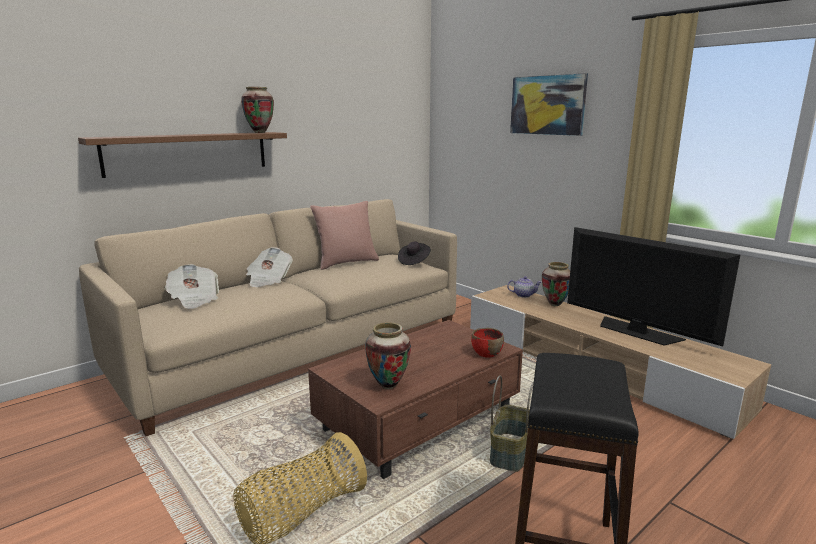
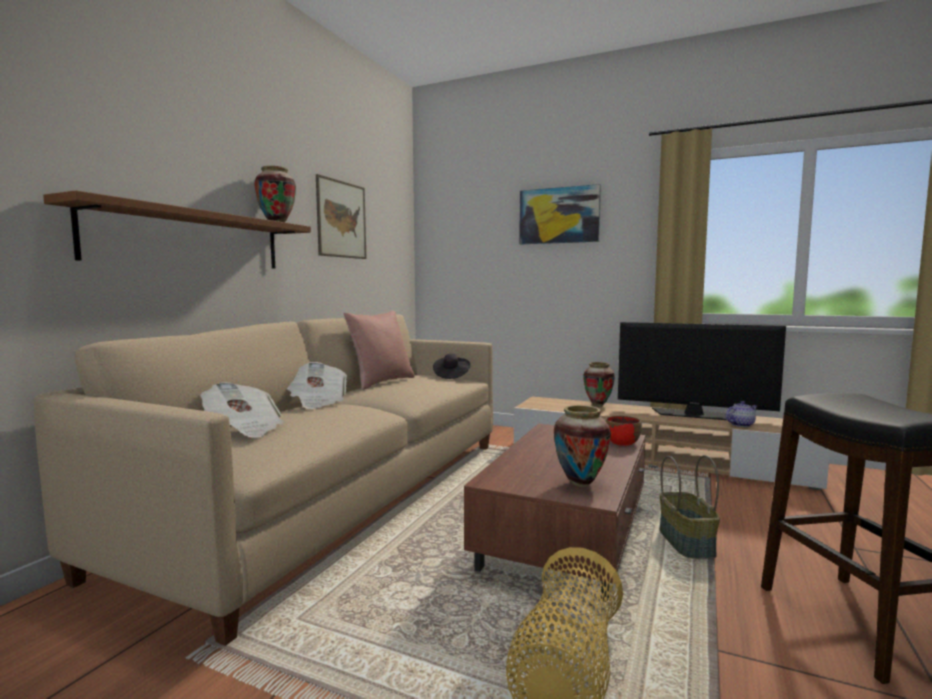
camera: 25 degrees left, 10 degrees down
(336, 115) = (341, 219): none -> picture
(523, 295) = (560, 401): teapot -> teapot (740, 425)

